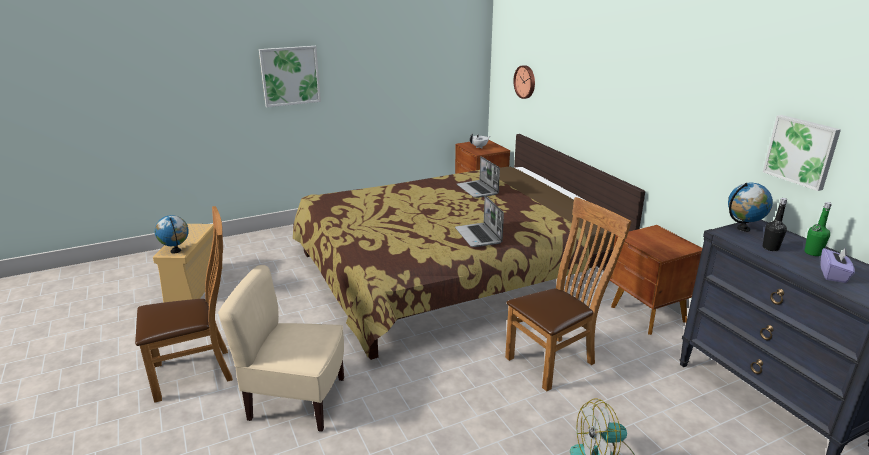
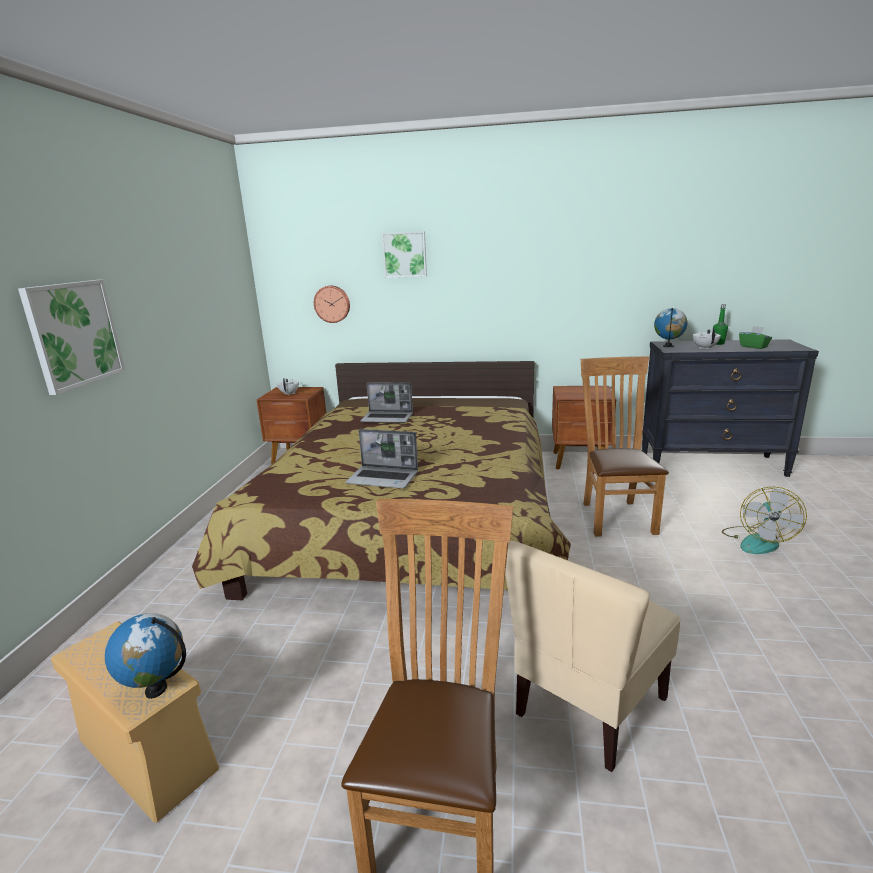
camera: 55 degrees left, 5 degrees down
(479, 236) = (494, 441): laptop -> laptop (383, 478)
(770, 248) = (705, 348): black bottle -> white teapot
(801, 151) = (675, 280): picture -> picture (405, 254)
(833, 275) = (753, 347): purple tissue box -> green tissue box

